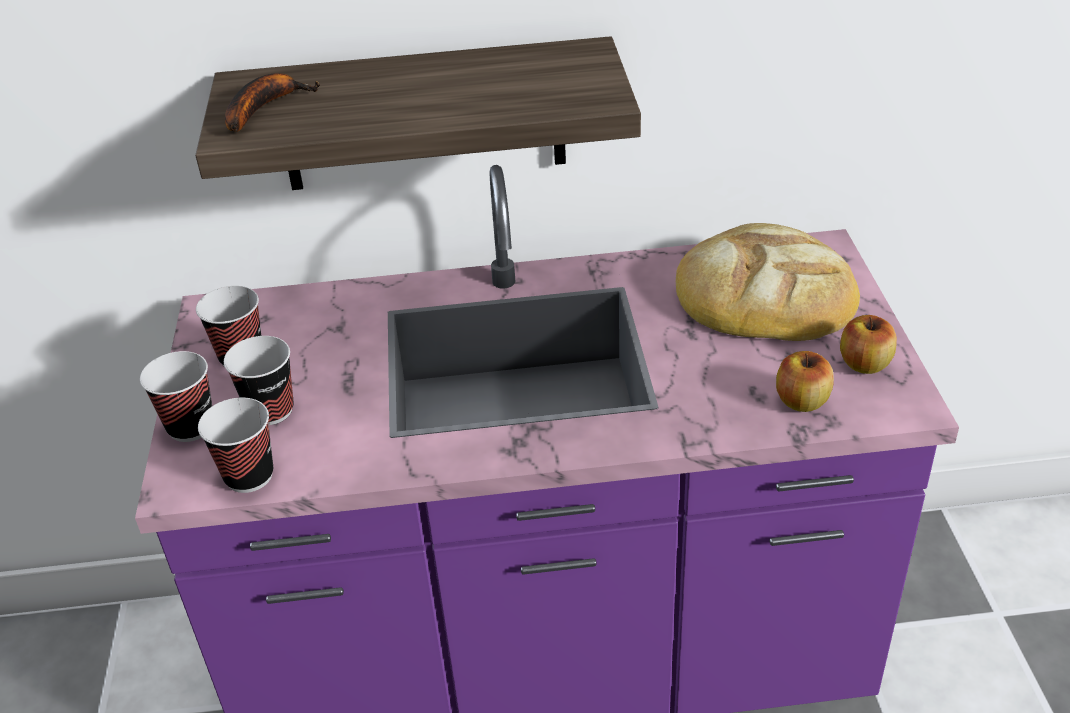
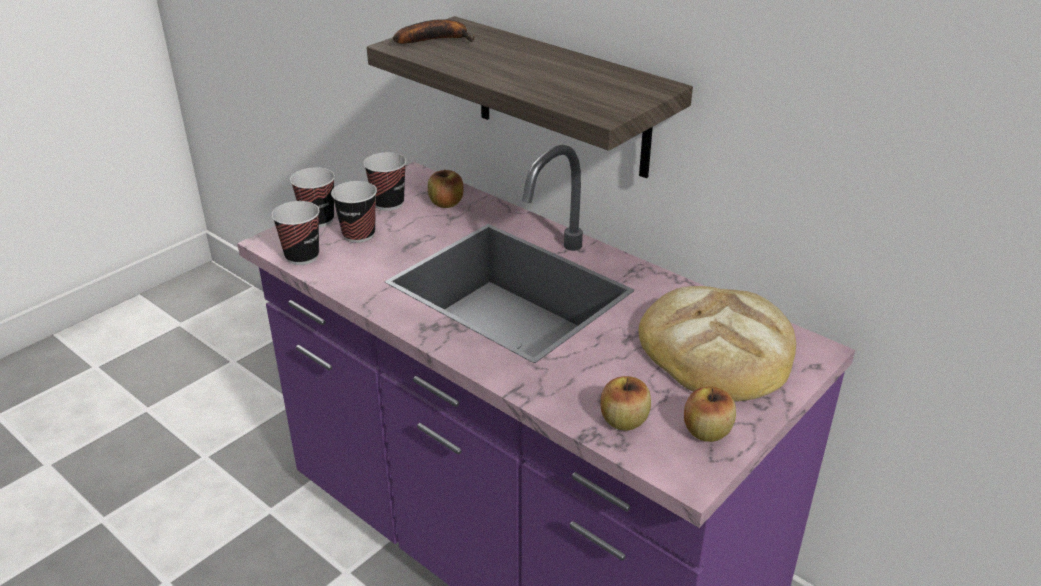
camera: 45 degrees right, 5 degrees down
(306, 318) = (446, 203): none -> apple

